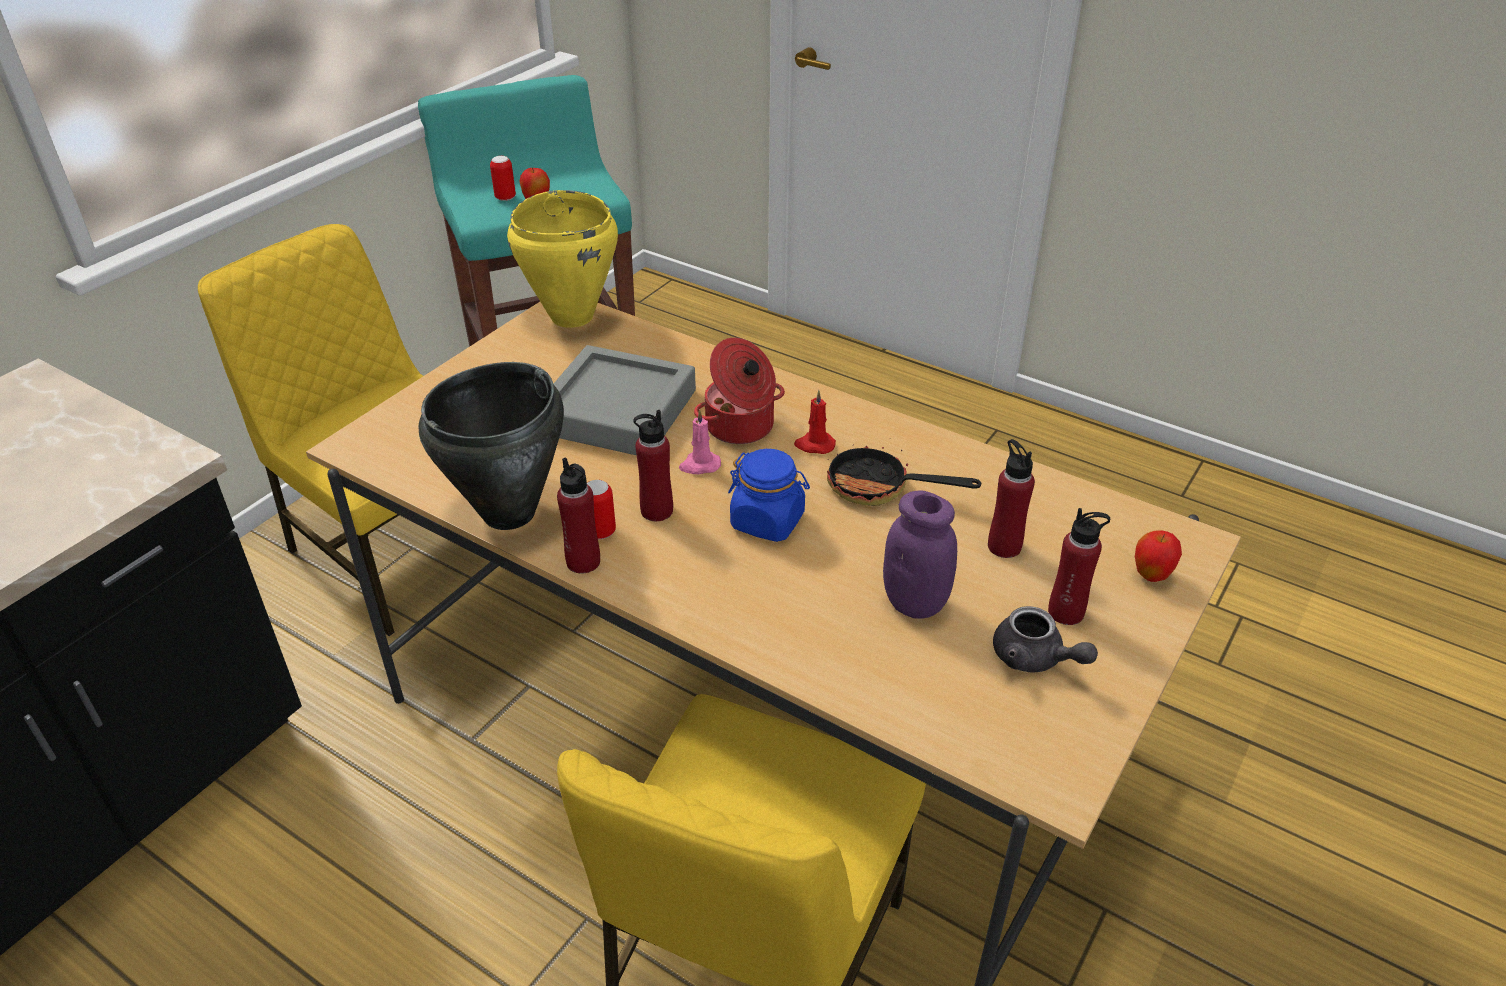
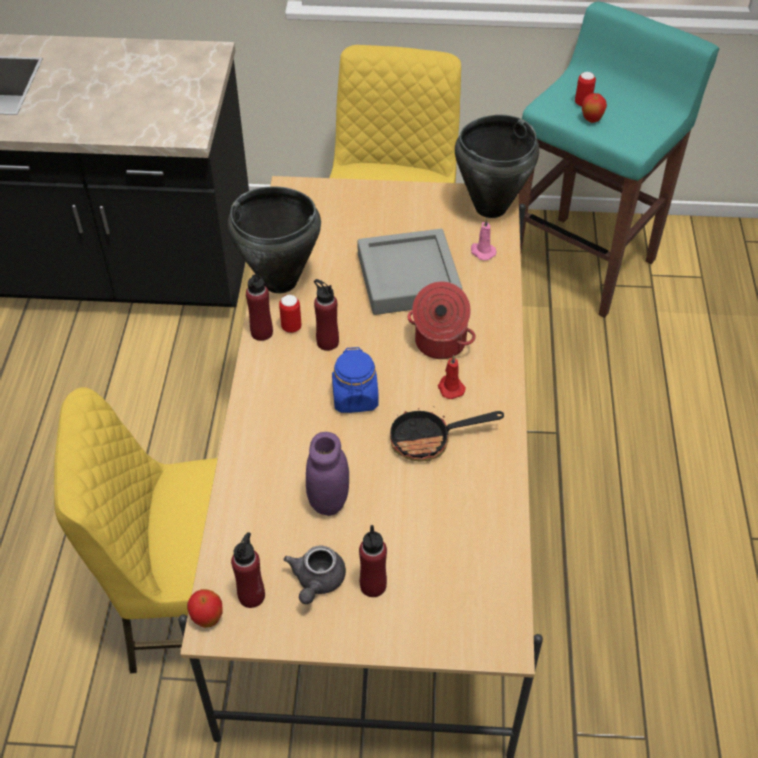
camera: 60 degrees right, 10 degrees up
(571, 317) = (490, 207): yellow cooking pot -> black cooking pot
(699, 465) = (385, 341): pink candle -> pink candle (482, 252)
(879, 488) = (429, 440): frying pan -> frying pan turned 90 degrees counterclockwise
(1004, 546) = (417, 529): red bottle -> red bottle (251, 596)
(1151, 576) = (445, 626): apple -> apple (208, 619)

